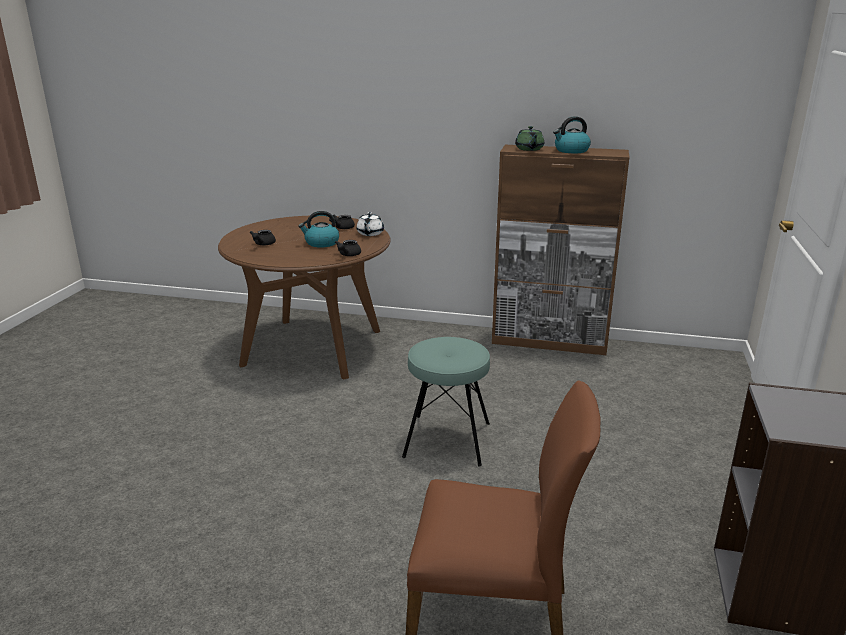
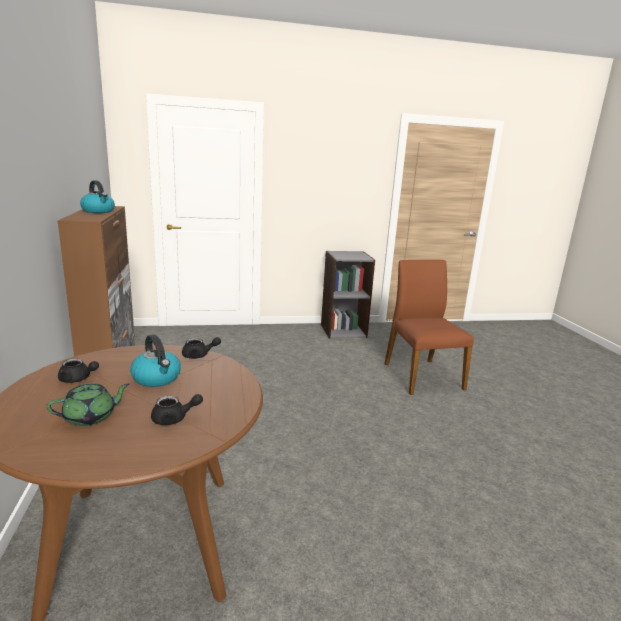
camera: 115 degrees left, 5 degrees down
(370, 233) = (107, 358): white teapot -> none
(447, 440) = (293, 407): turquoise stool -> none
(529, 149) = (91, 216): green teapot -> green teapot (91, 417)

